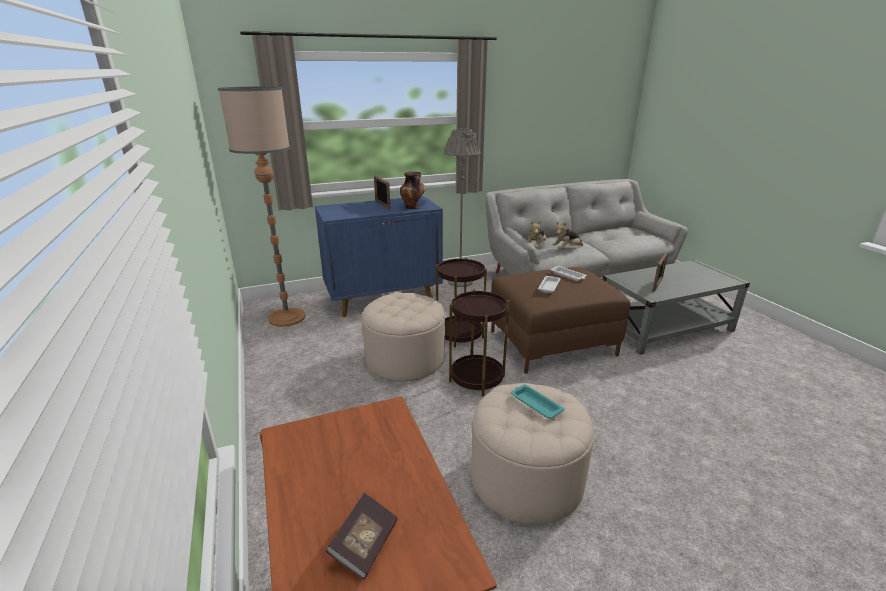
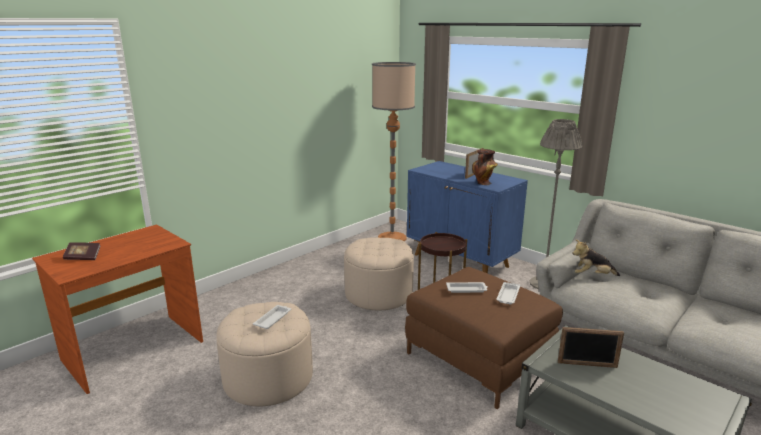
camera: 65 degrees right, 5 degrees down
(476, 378) = (378, 330): brown side table -> none
(535, 404) = (273, 319): turquoise tray -> white tray
(567, 249) = (617, 294): plush toy -> none

